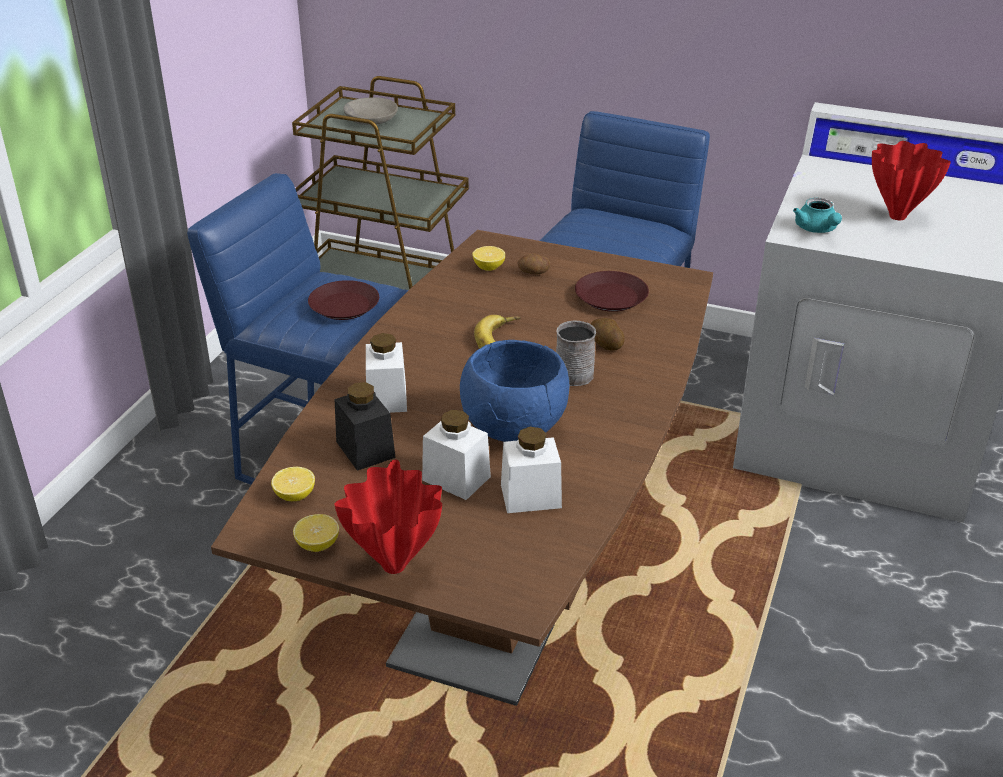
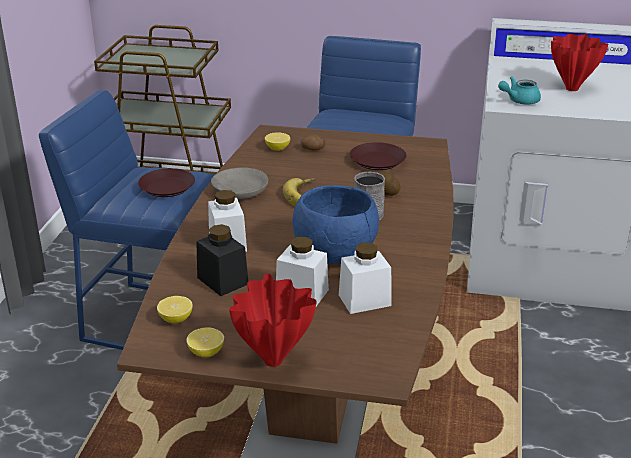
camera: 10 degrees left, 5 degrees down
(370, 119) = (153, 56): grey bowl -> grey bowl (239, 191)
(817, 229) = (519, 101): turquoise teapot -> turquoise teapot turned 90 degrees clockwise

